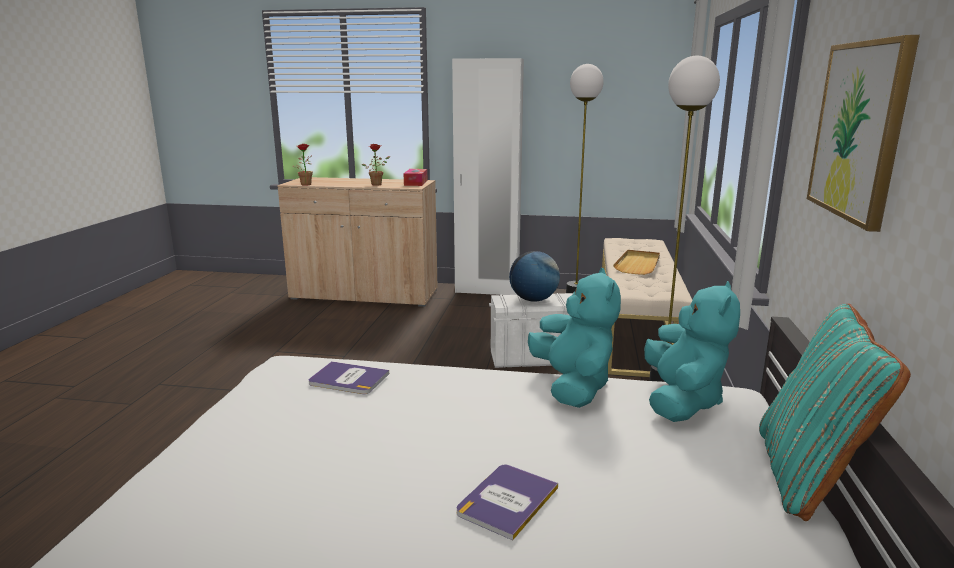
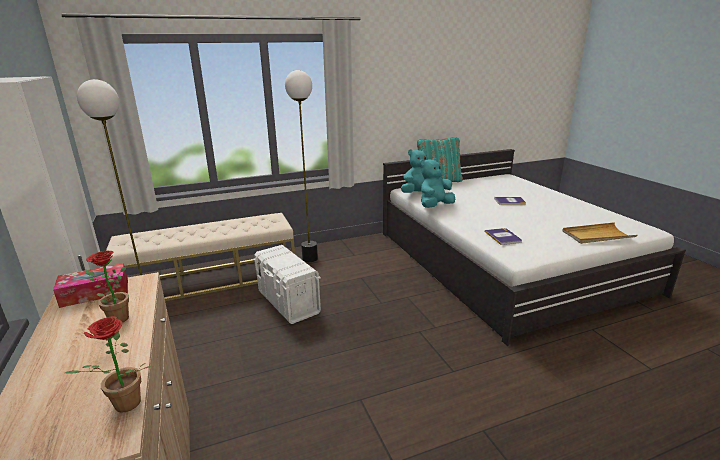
camera: 120 degrees left, 5 degrees up
(533, 300) = (287, 262): globe -> none
(638, 264) = (210, 230): beige tray -> beige tray (597, 235)
(859, 130) = (400, 92): picture -> none

